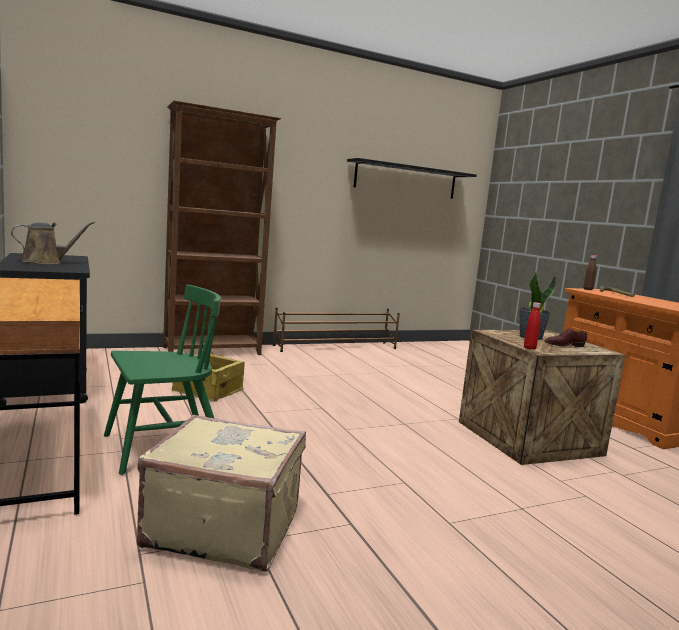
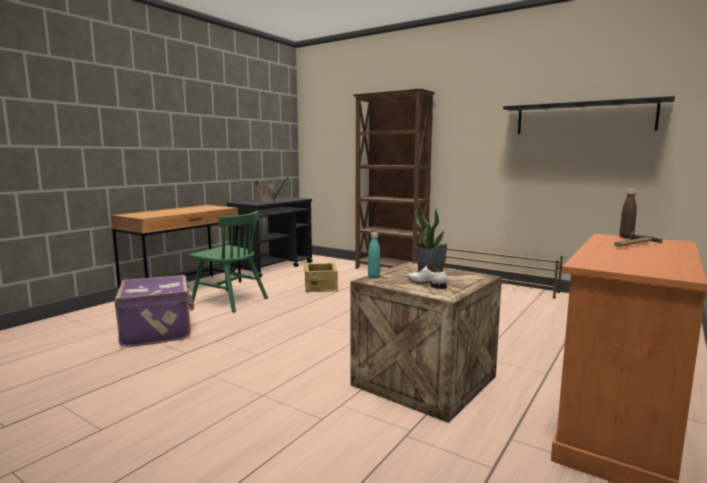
camera: 60 degrees right, 0 degrees up
(224, 527) = (159, 331): beige suitcase -> purple suitcase
(529, 348) = (374, 277): red bottle -> turquoise bottle
(564, 345) = (426, 284): brown shoe -> white shoe

